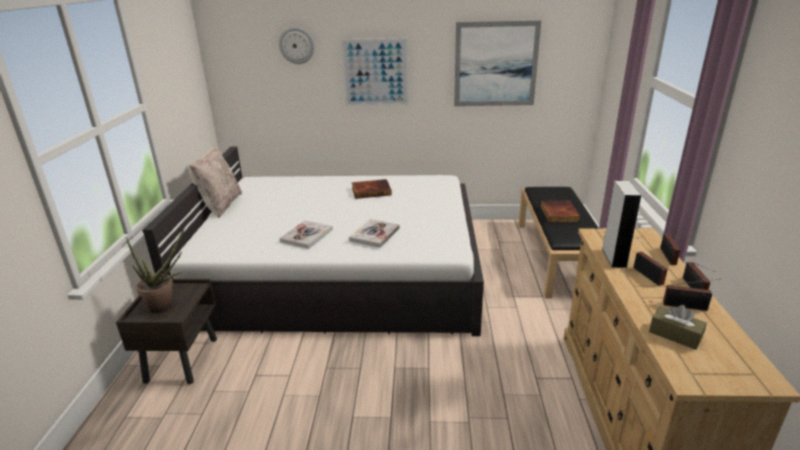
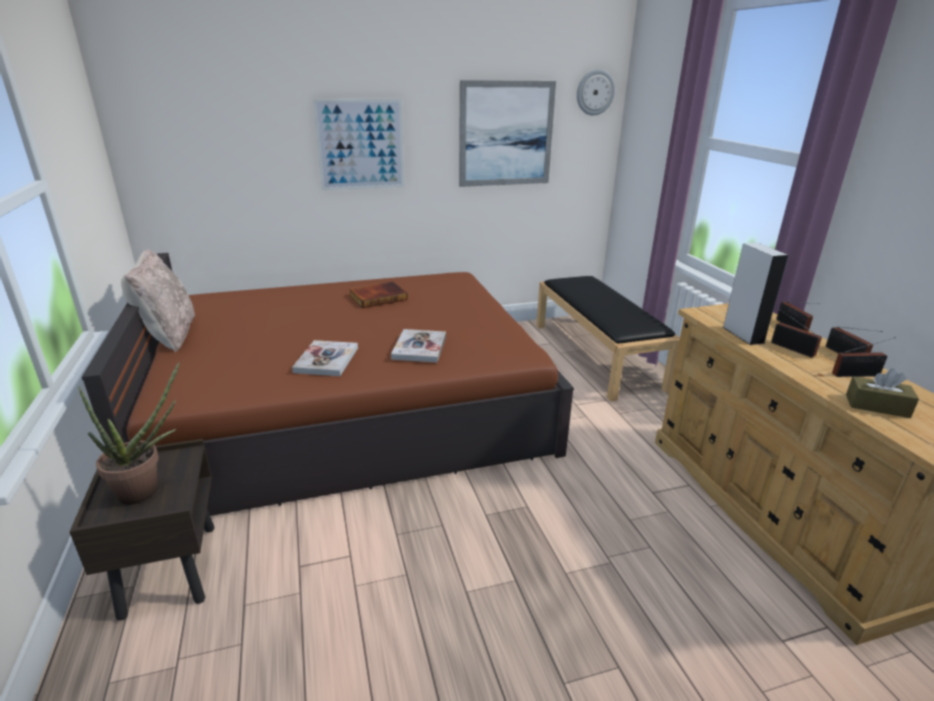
camera: 20 degrees left, 0 degrees up
(297, 45) = (250, 107): wall clock -> wall clock (595, 92)
(340, 271) = (350, 406): white bed -> brown bed
(558, 214) = (601, 304): book -> none

